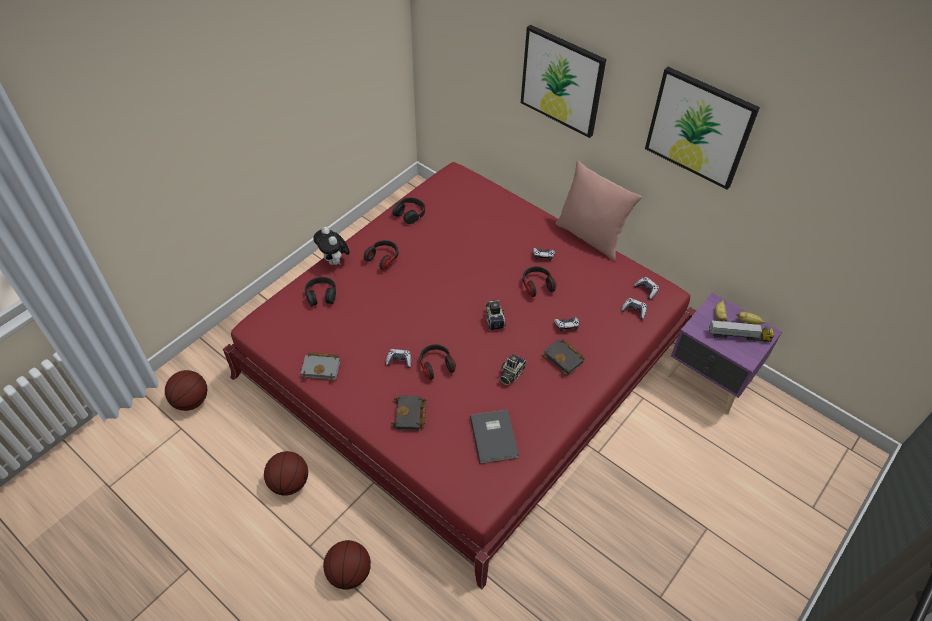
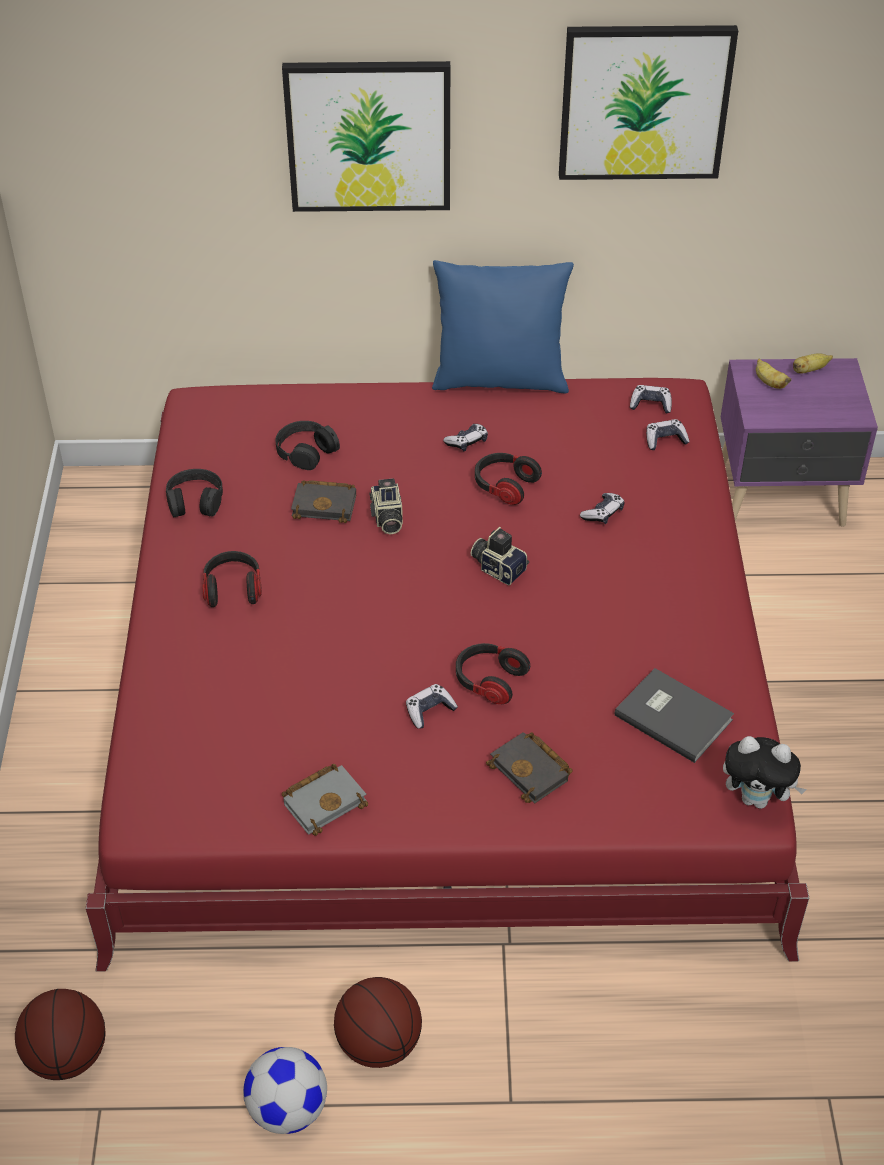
camera: 40 degrees left, 5 degrees down
(235, 480) = (287, 1109): none -> football
(321, 295) = (195, 702): black headphones -> black headphones (306, 451)
(334, 261) = (156, 641): plush toy -> plush toy (757, 799)
(349, 573) = (608, 1088): basketball -> none
(510, 374) = (600, 623): camera -> camera (387, 518)
(564, 359) = (647, 558): black book -> black book (326, 504)
(590, 236) = (500, 379): pink pillow -> blue pillow
(739, 336) = (817, 394): toy truck -> none

